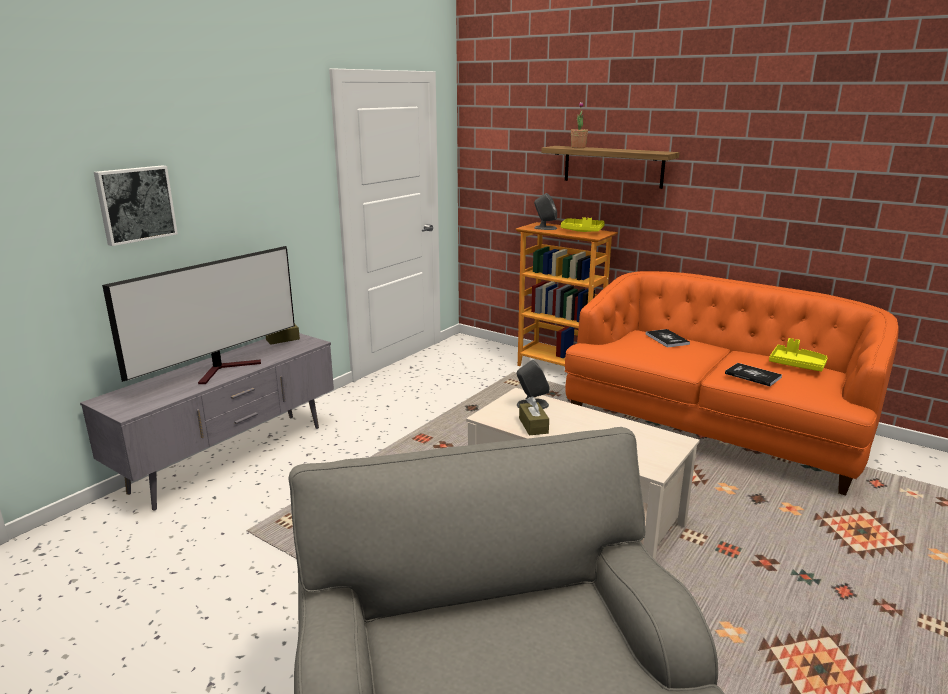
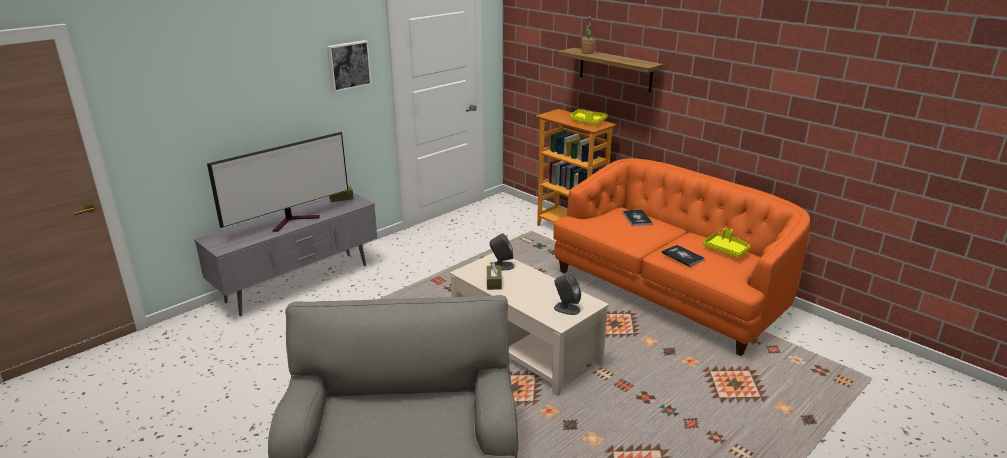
camera: 10 degrees right, 5 degrees up
(135, 204) = (233, 104): picture -> picture (348, 65)
(545, 228) = (560, 116): grey speaker -> grey speaker (566, 308)

